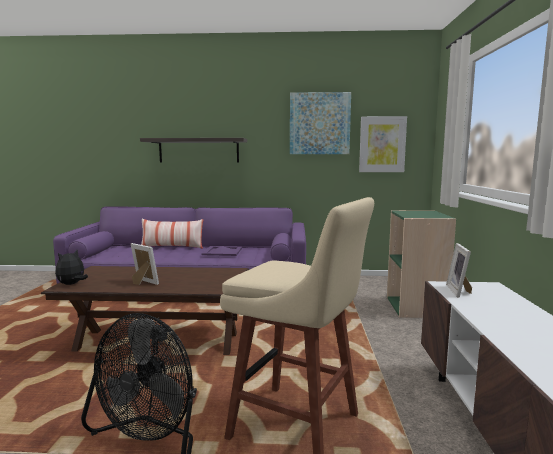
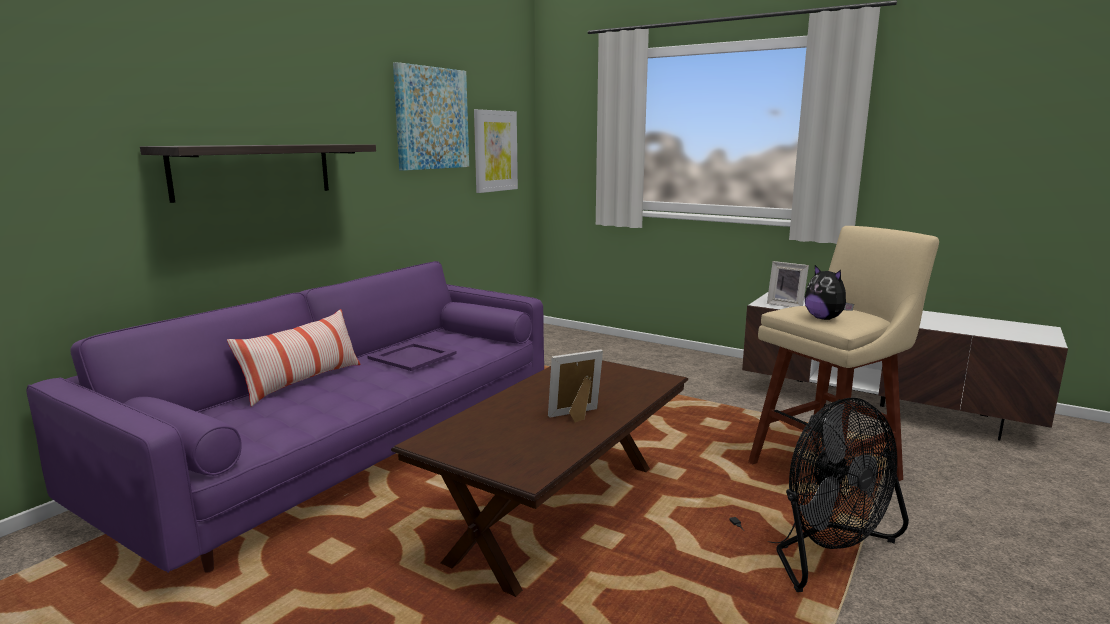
camera: 60 degrees left, 5 degrees up
(72, 284) = (520, 467): plush toy -> plush toy (825, 318)
(416, 307) = (617, 352): green bookcase -> none

